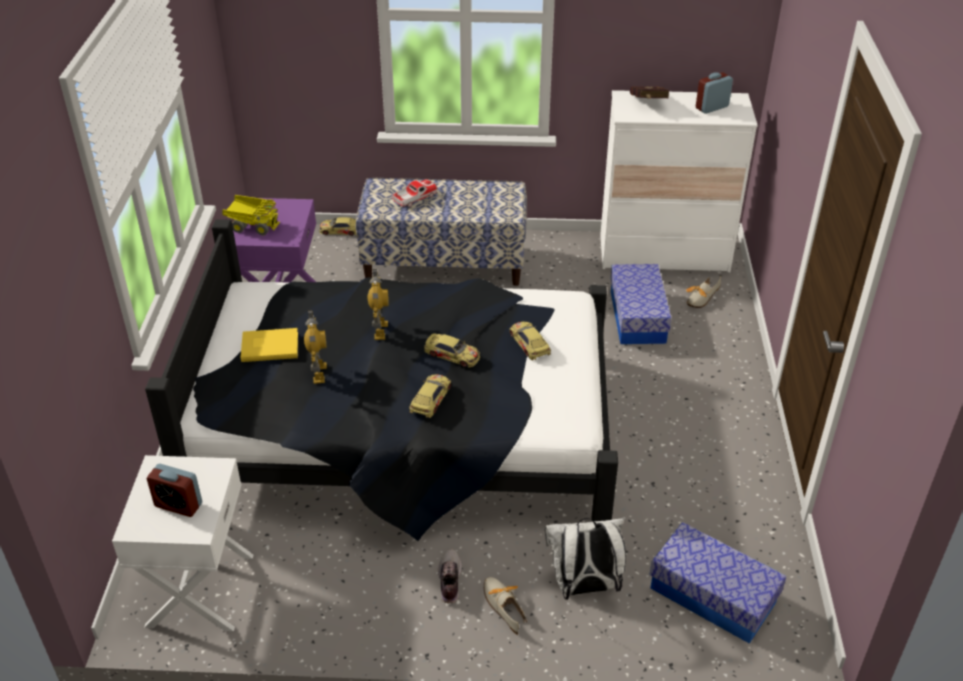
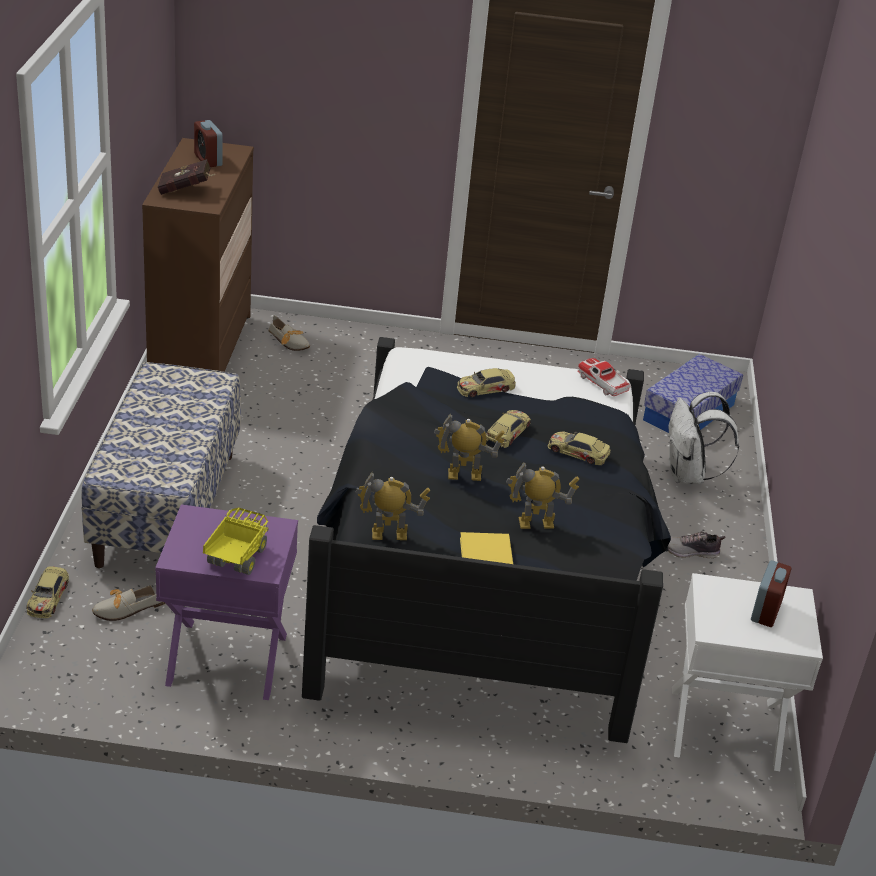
camera: 90 degrees left, 5 degrees down
(300, 298) = (389, 535): none -> toy robot
(414, 198) = (153, 446): toy car -> toy car (603, 383)
(503, 604) = (714, 522): shoe -> shoe (124, 610)
(637, 317) = (312, 385): storage box -> none
(663, 254) = (201, 349): white dresser -> brown dresser

